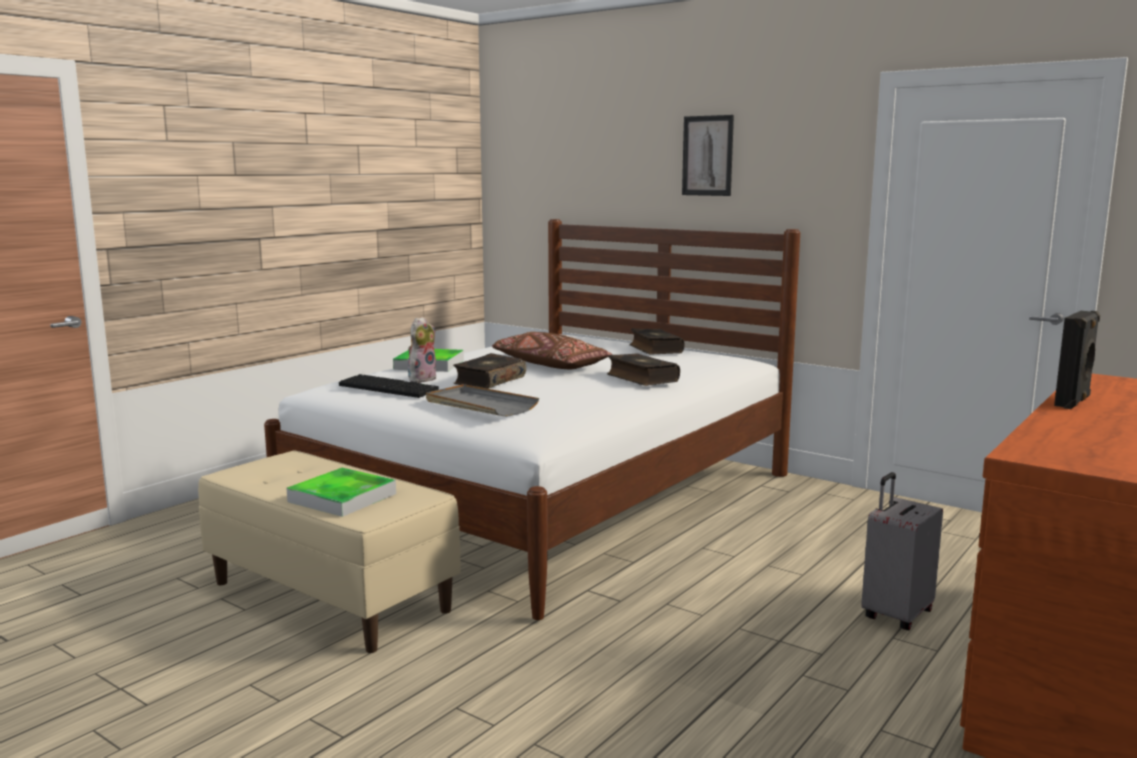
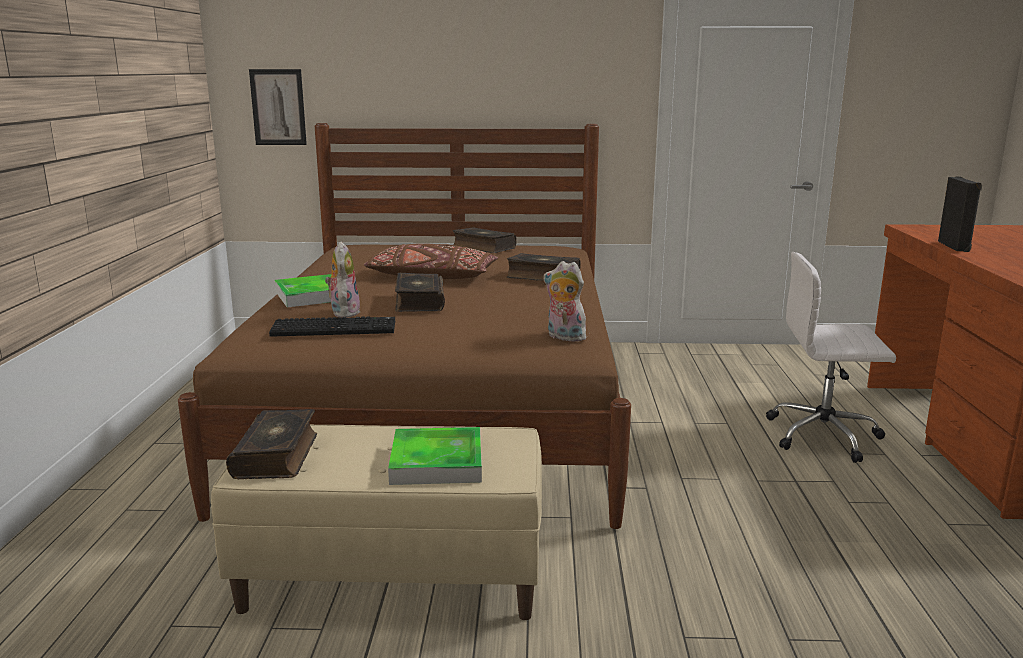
camera: 35 degrees left, 5 degrees up
(264, 469) = (277, 455): none -> book
(480, 405) = (472, 328): grey tray -> none
(537, 424) = (564, 337): none -> plush toy
(548, 498) = (440, 412): white bed -> brown bed
(707, 156) = (497, 55): picture -> picture (278, 107)
(895, 614) = (824, 435): grey suitcase -> white office chair

